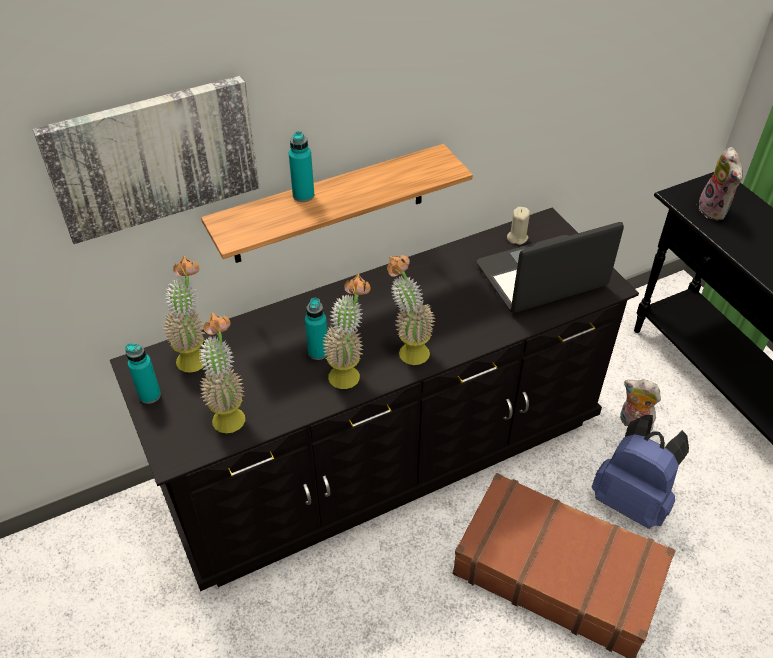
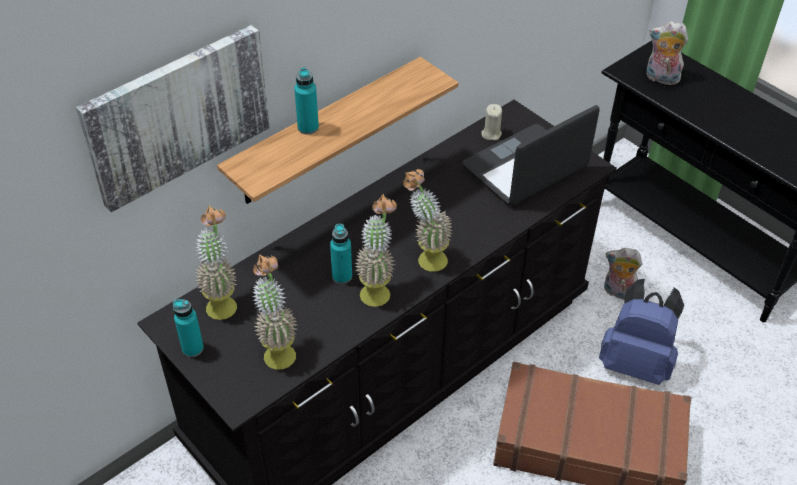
camera: 15 degrees left, 0 degrees up
(715, 210) = (660, 78): plush toy -> plush toy turned 135 degrees clockwise

